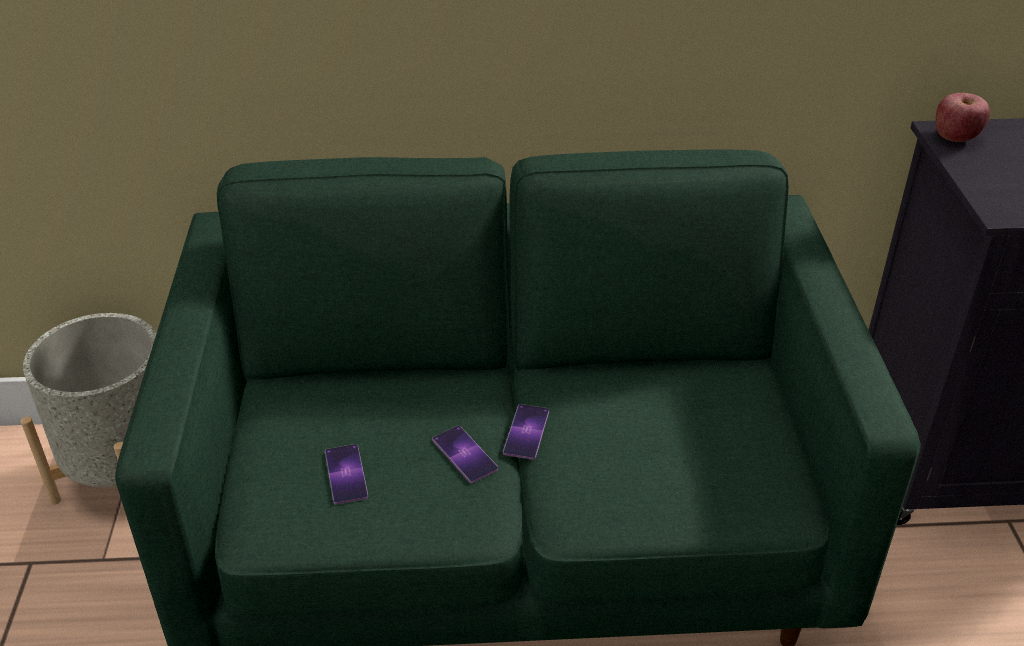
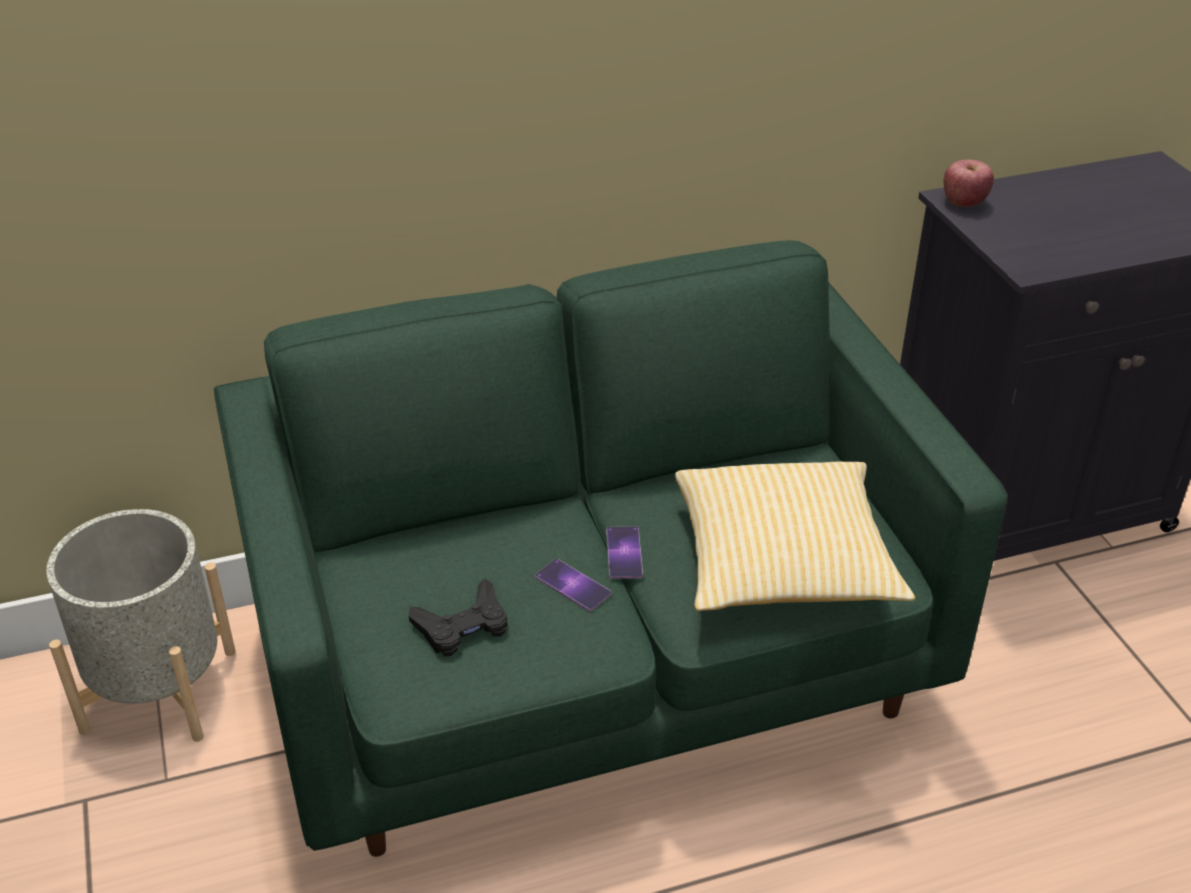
camera: 15 degrees left, 0 degrees up
(346, 474) = (462, 626): phone -> black game controller
(679, 473) = (783, 564): none -> pillow

